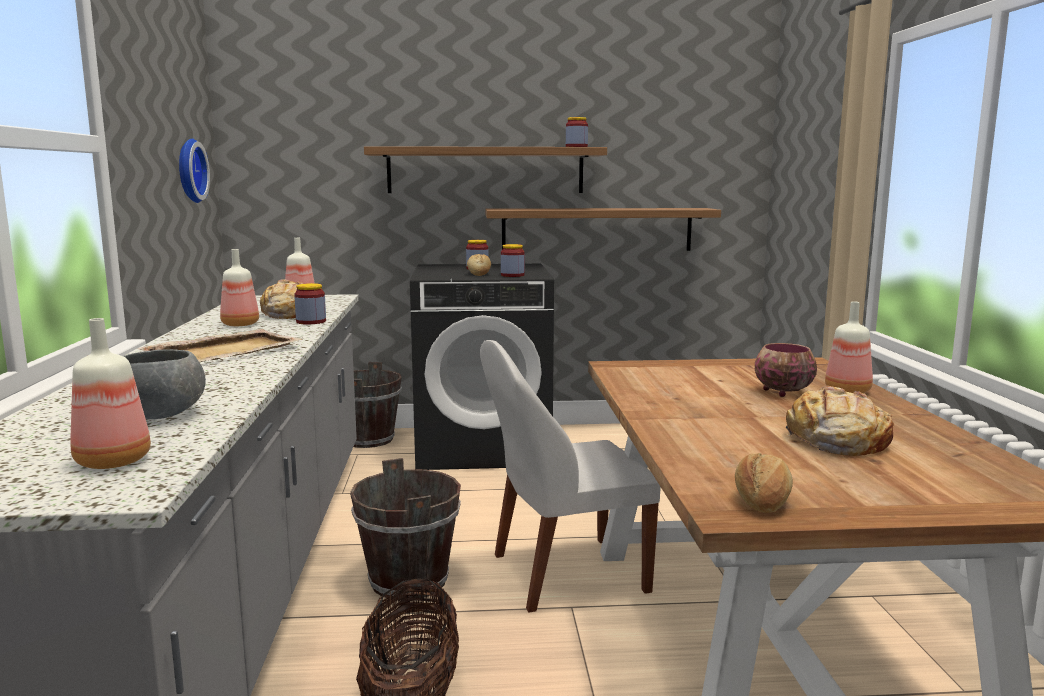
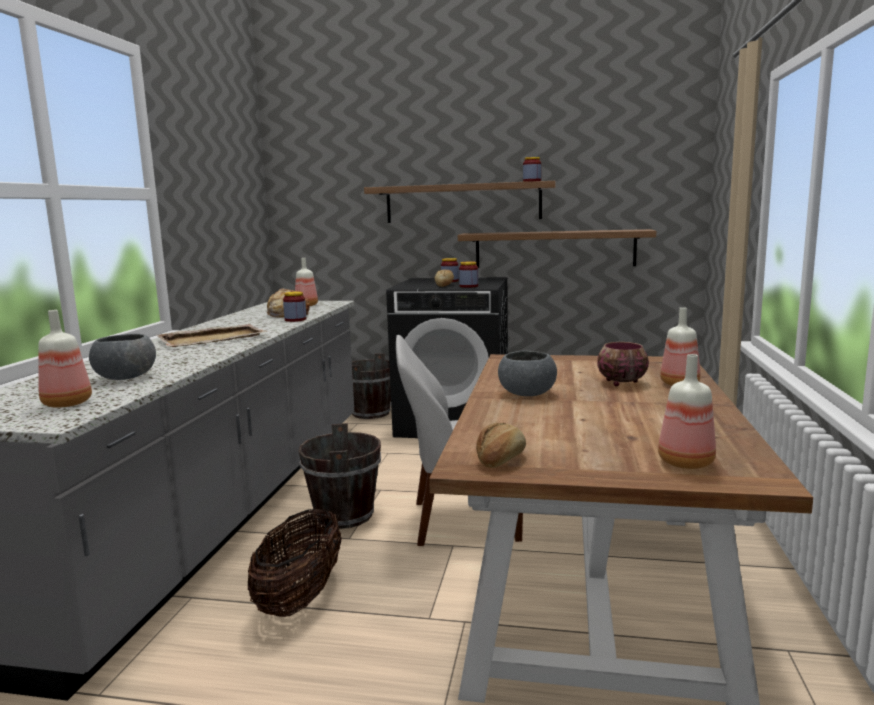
camera: 15 degrees right, 0 degrees up
(188, 170) = (237, 210): wall clock -> none
(239, 324) = (245, 321): bottle -> bottle (684, 463)
(691, 411) = (526, 394): none -> grey bowl
(835, 441) = (617, 421): bread -> none

